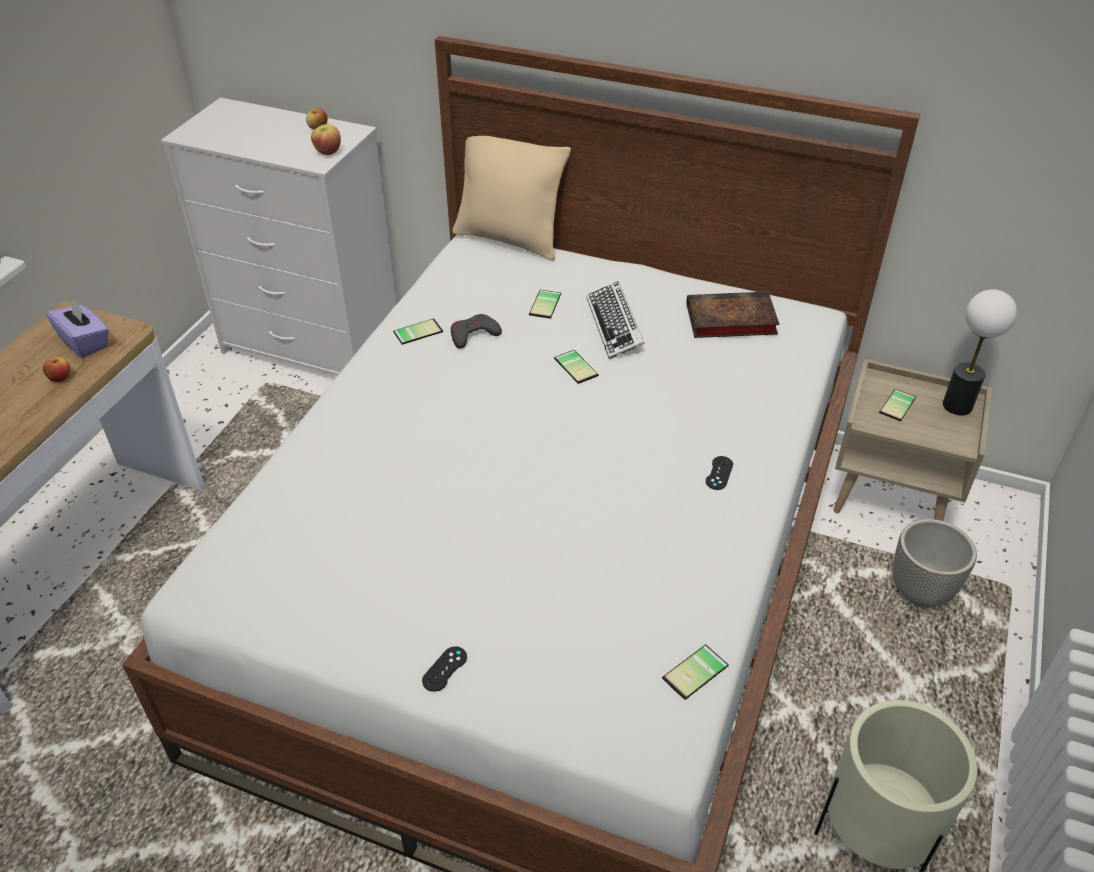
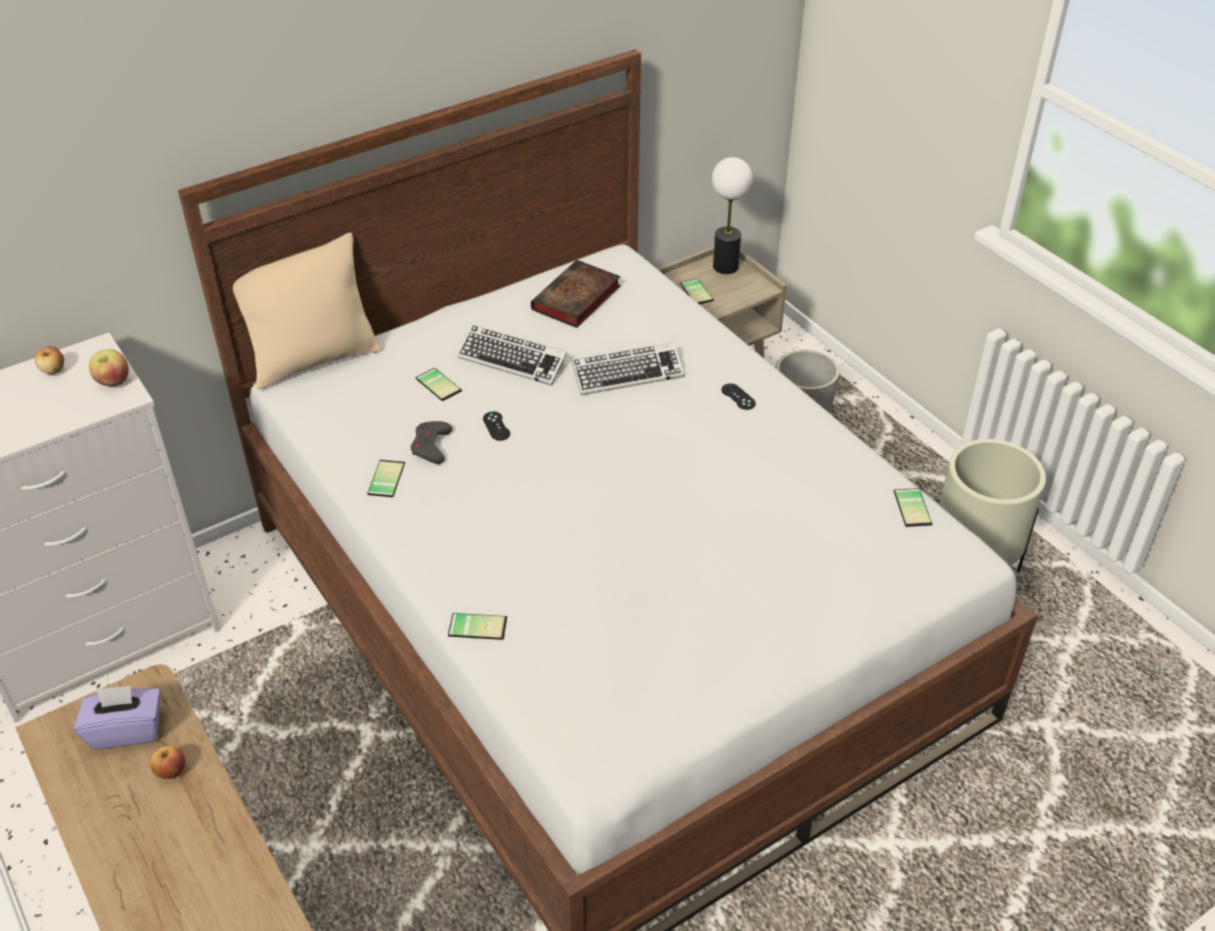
camera: 55 degrees left, 0 degrees up
(445, 669) = (810, 638): black game controller -> black game controller (496, 426)
(578, 366) = (542, 406): phone -> phone (478, 624)
(670, 392) = (627, 374): none -> keyboard

